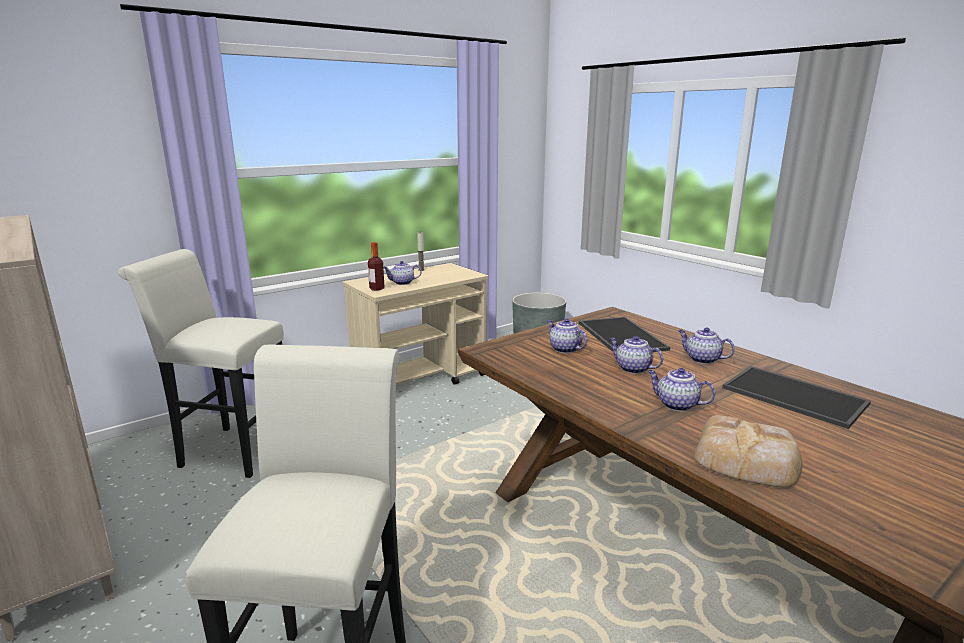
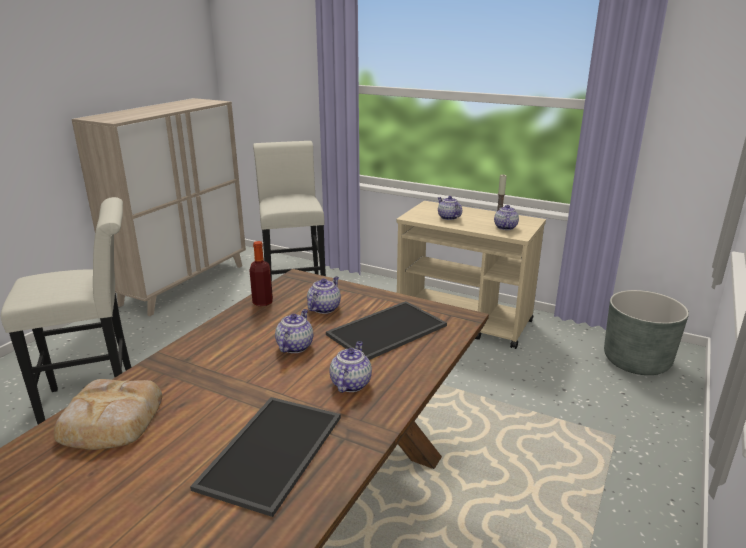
camera: 65 degrees right, 5 degrees up
(377, 288) = (419, 214): bottle -> bottle (262, 302)
(676, 405) = (216, 377): teapot -> teapot (505, 227)

